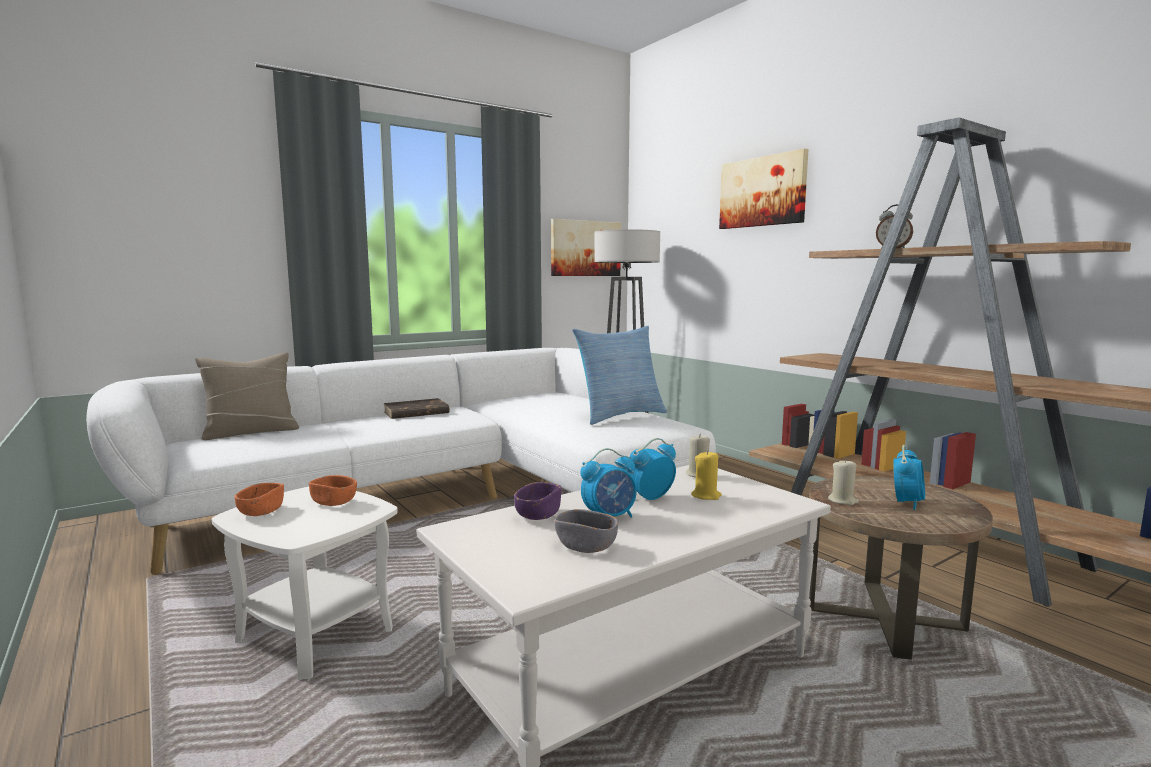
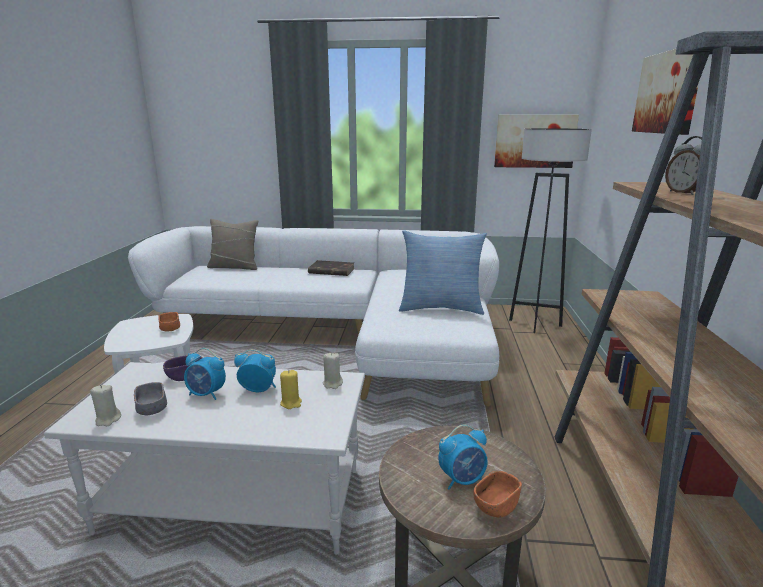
camera: 40 degrees right, 10 degrees up
(261, 511) = (138, 324): orange bowl -> orange bowl (495, 505)
(842, 501) = (415, 451): beige candle -> beige candle (108, 419)

